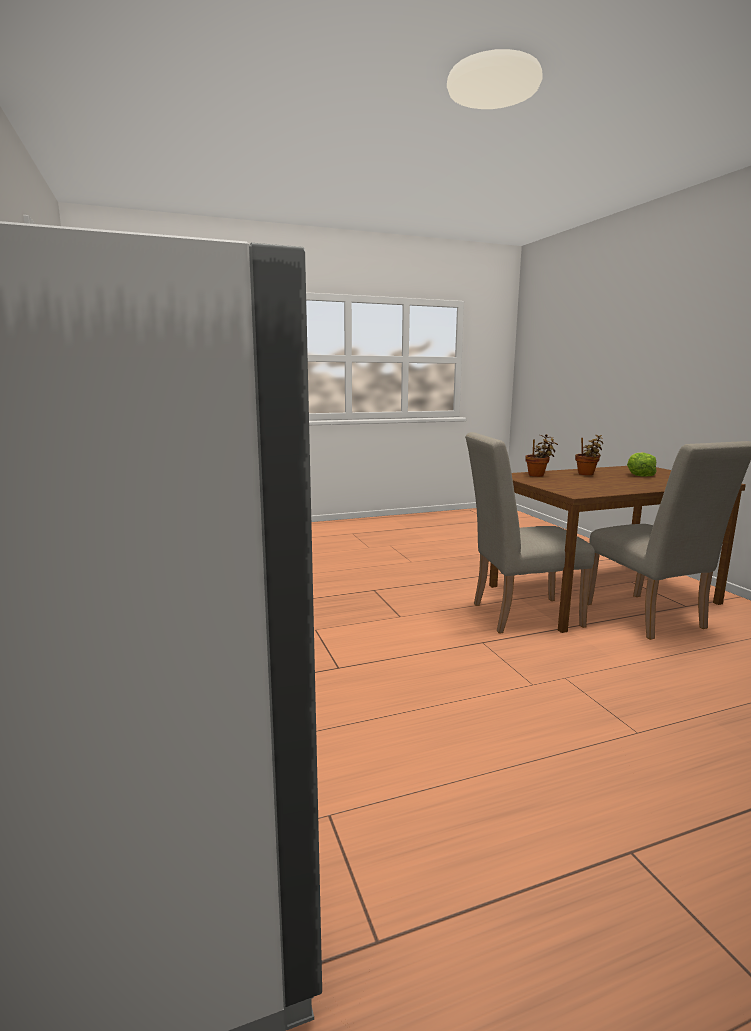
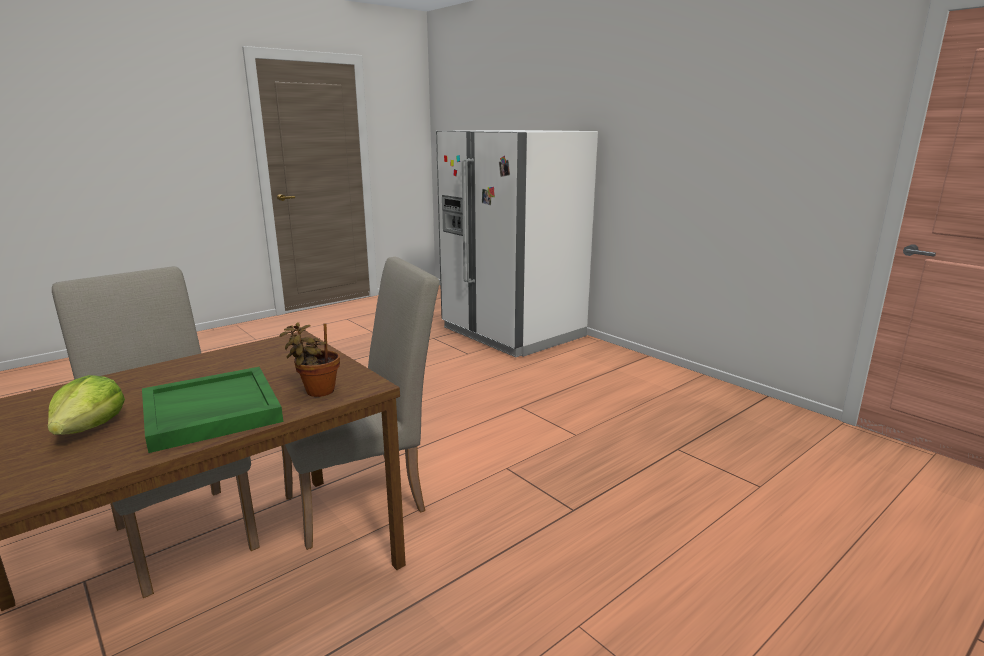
camera: 160 degrees right, 5 degrees up
(587, 474) = (210, 412): potted plant -> green tray

